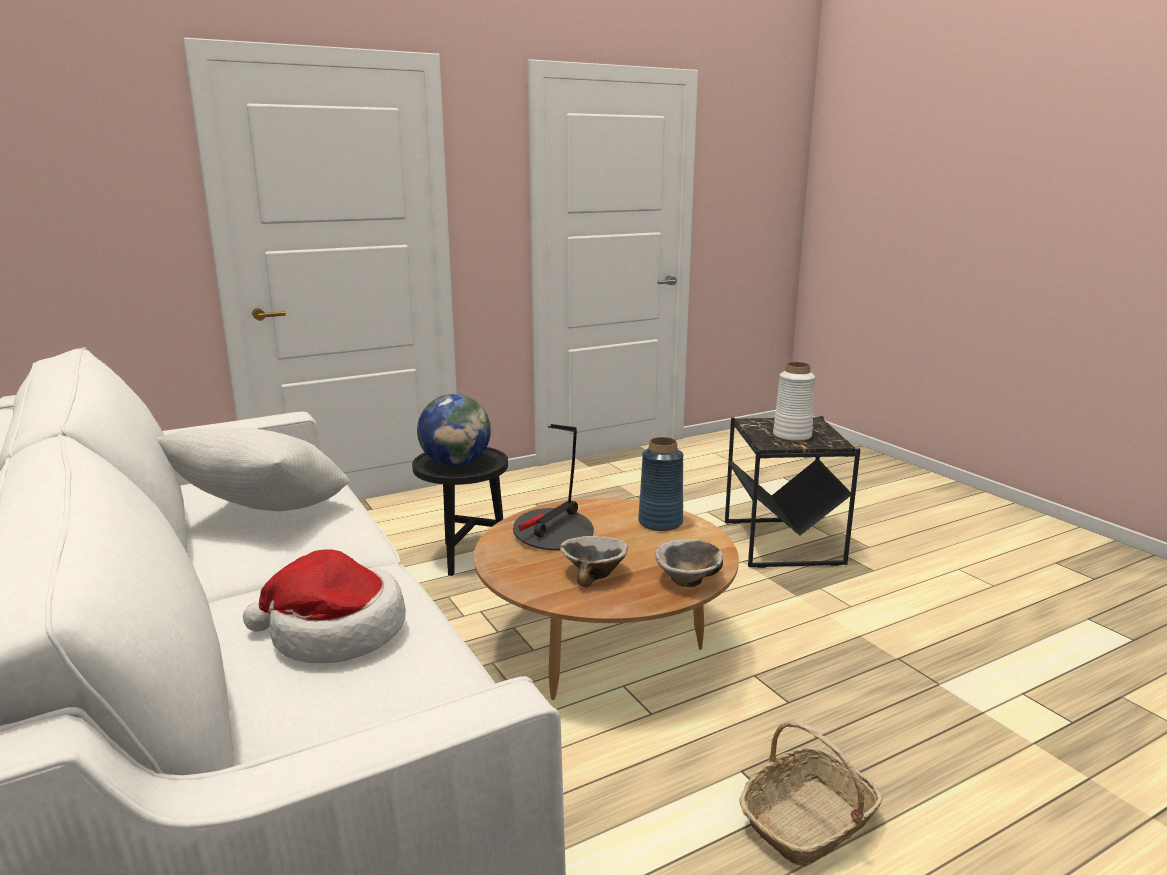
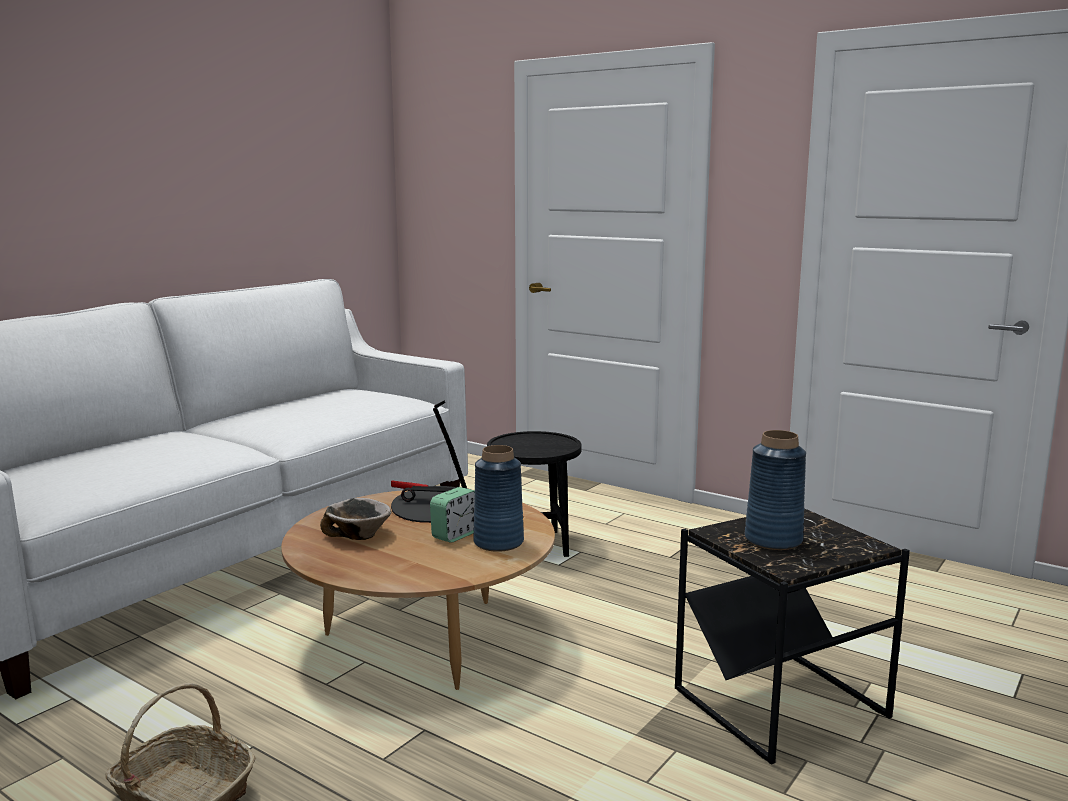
camera: 65 degrees right, 5 degrees down
(264, 515) = (306, 409): white pillow -> none
(334, 633) = (135, 455): hat -> none
(456, 464) = (526, 445): globe -> none
(630, 535) = (455, 535): none -> alarm clock
(688, 580) = (369, 572): bowl -> none
(792, 436) = (773, 540): white vase -> blue vase

